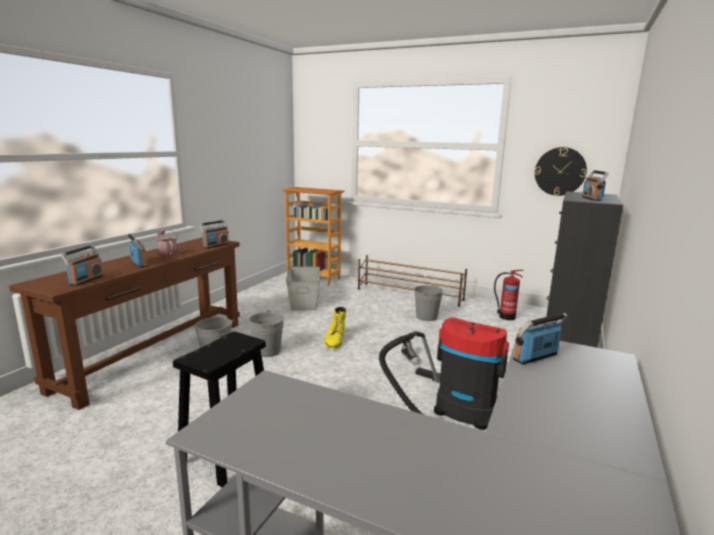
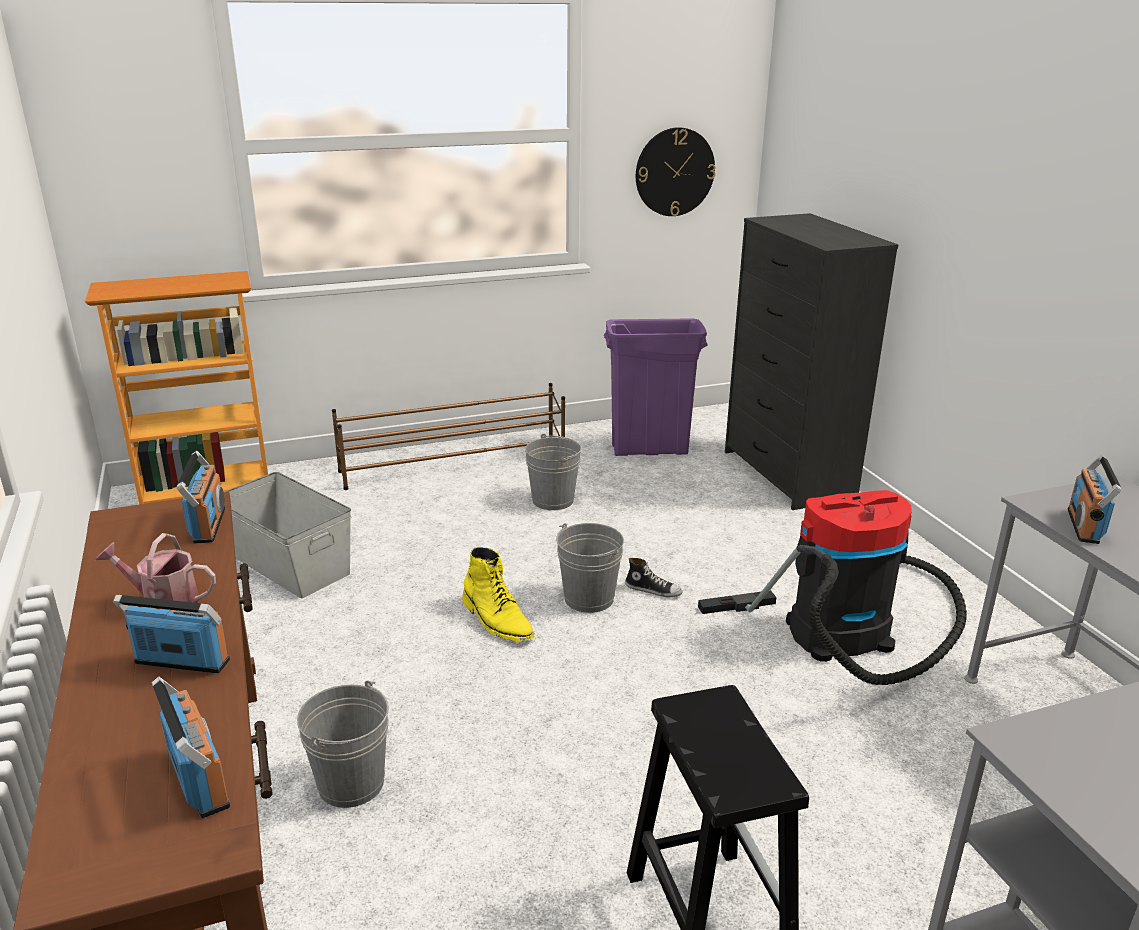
camera: 45 degrees left, 10 degrees up
(267, 351) = (424, 709): grey bucket -> grey bucket (588, 598)
(506, 316) = (650, 450): fire extinguisher -> purple trash can
(591, 199) = (834, 236): radio -> none

